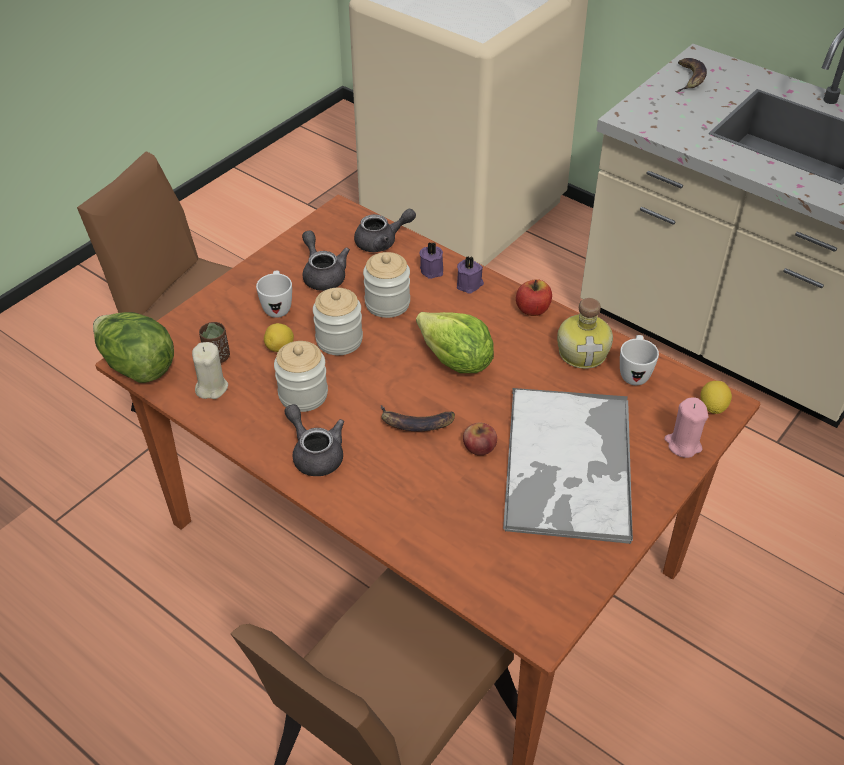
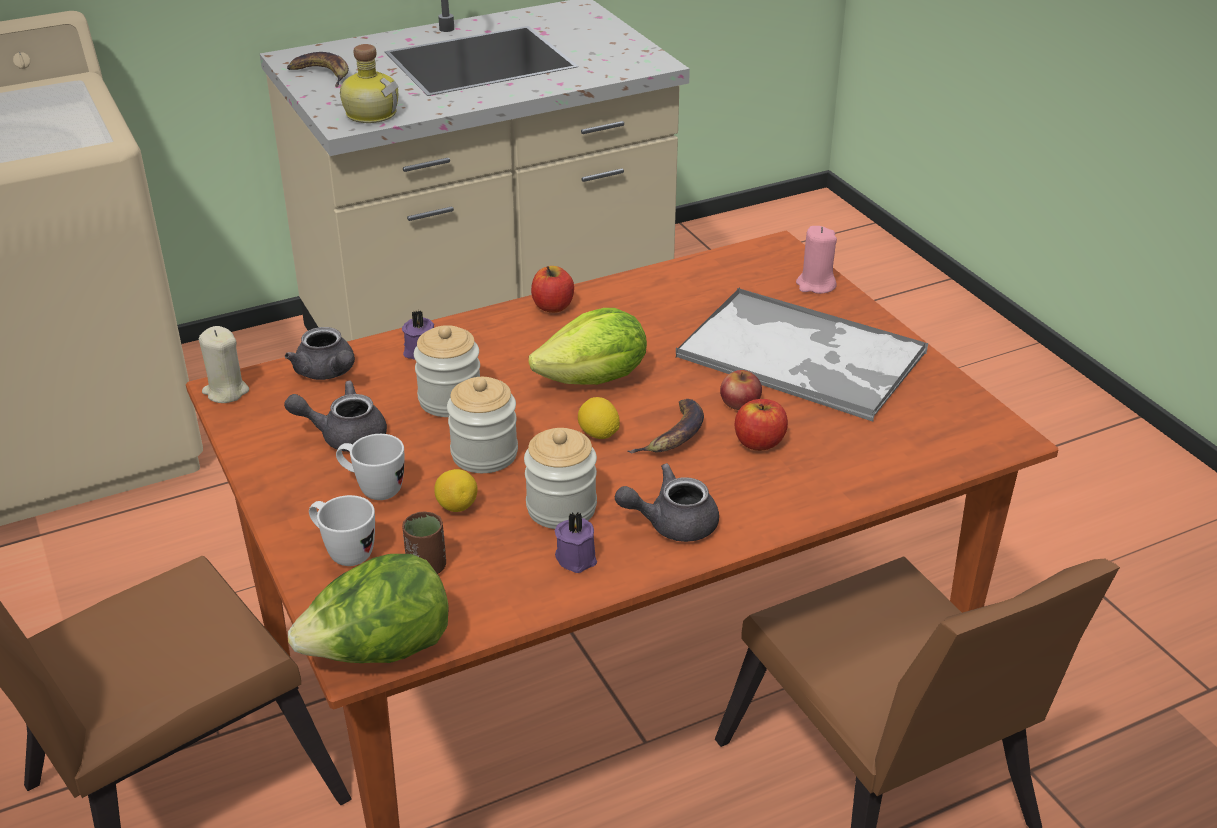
camera: 65 degrees left, 10 degrees down
(211, 387) = (484, 586): beige candle -> beige candle (226, 391)
(382, 242) = (328, 373): grey teapot -> grey teapot turned 135 degrees clockwise
(435, 472) = (759, 442): none -> apple
(470, 285) = (472, 333): purple candle -> purple candle (577, 557)
(583, 352) = (646, 297): bottle -> bottle (371, 113)
(634, 373) = (700, 279): white mug -> white mug (343, 552)
(712, 407) = (777, 254): lemon -> lemon (598, 434)

